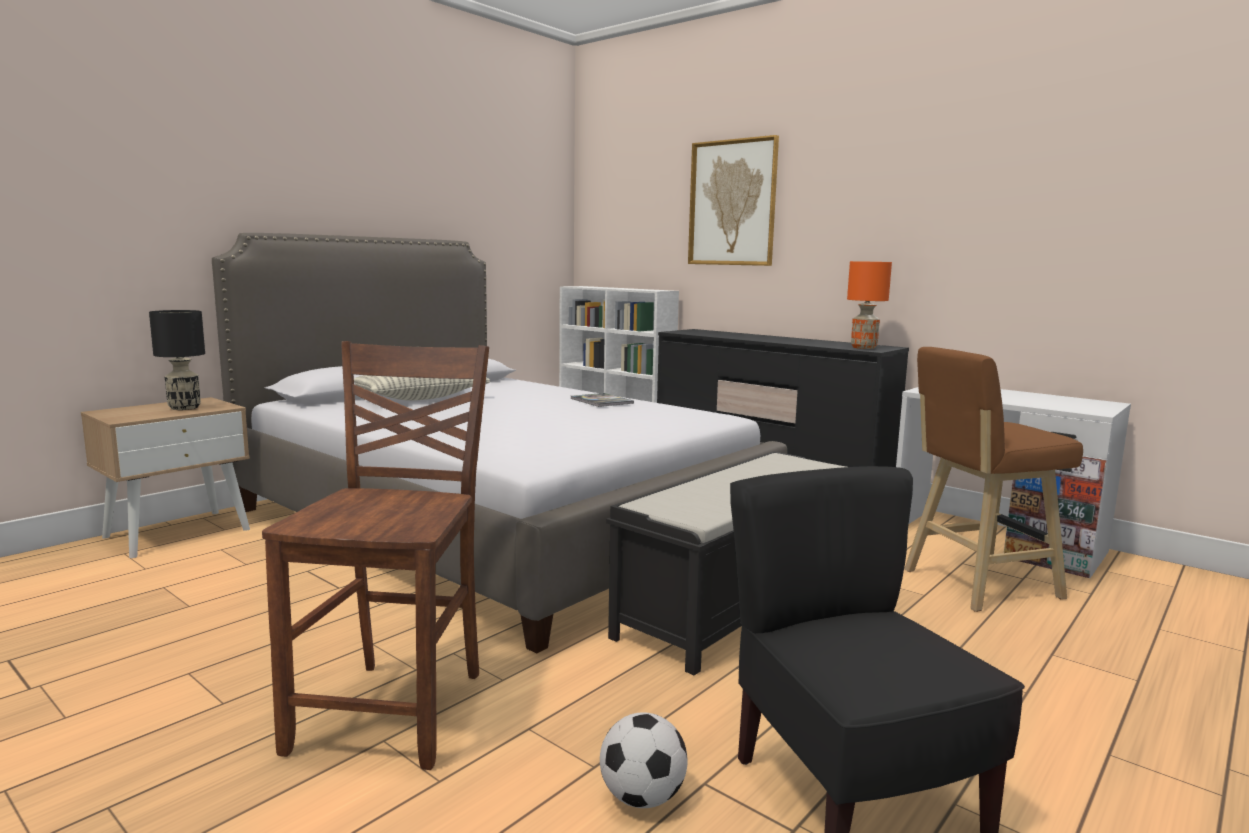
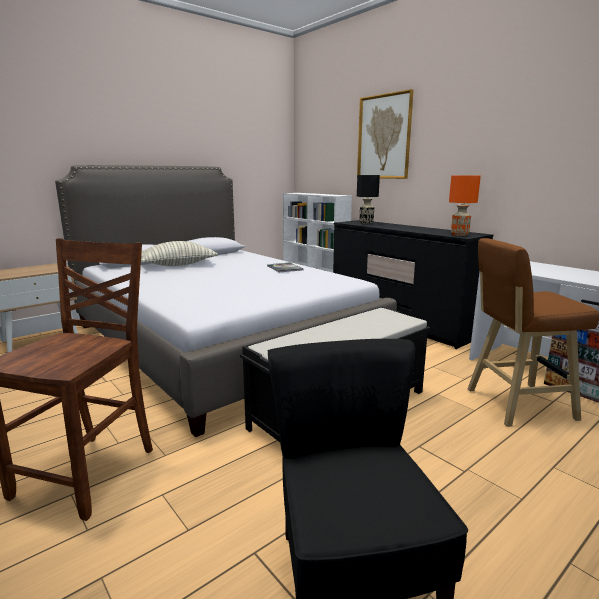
camera: 10 degrees right, 5 degrees up
(183, 408) = (39, 270): black table lamp -> black table lamp (366, 223)
(642, 798) = (207, 560): football -> none

